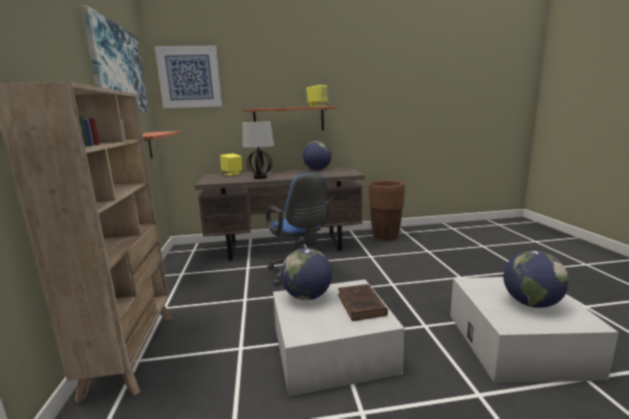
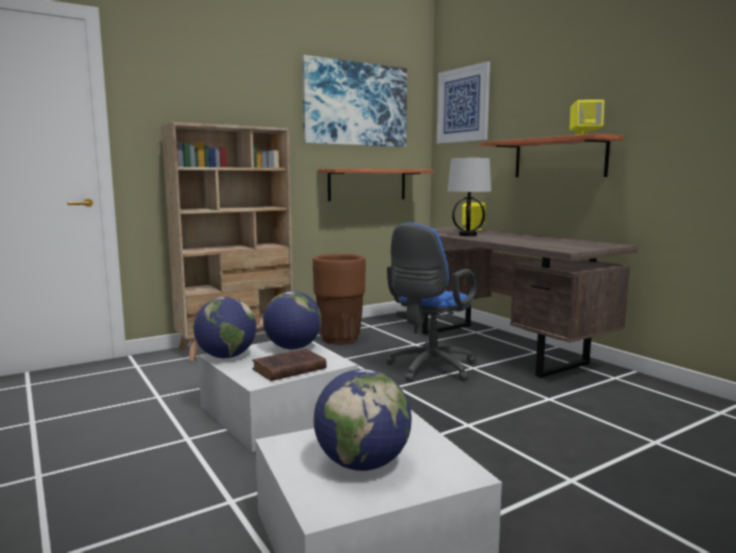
camera: 65 degrees right, 5 degrees down
(317, 170) = (564, 241): globe -> globe (226, 356)
(385, 236) = (660, 399): brown planter -> brown planter (339, 339)

